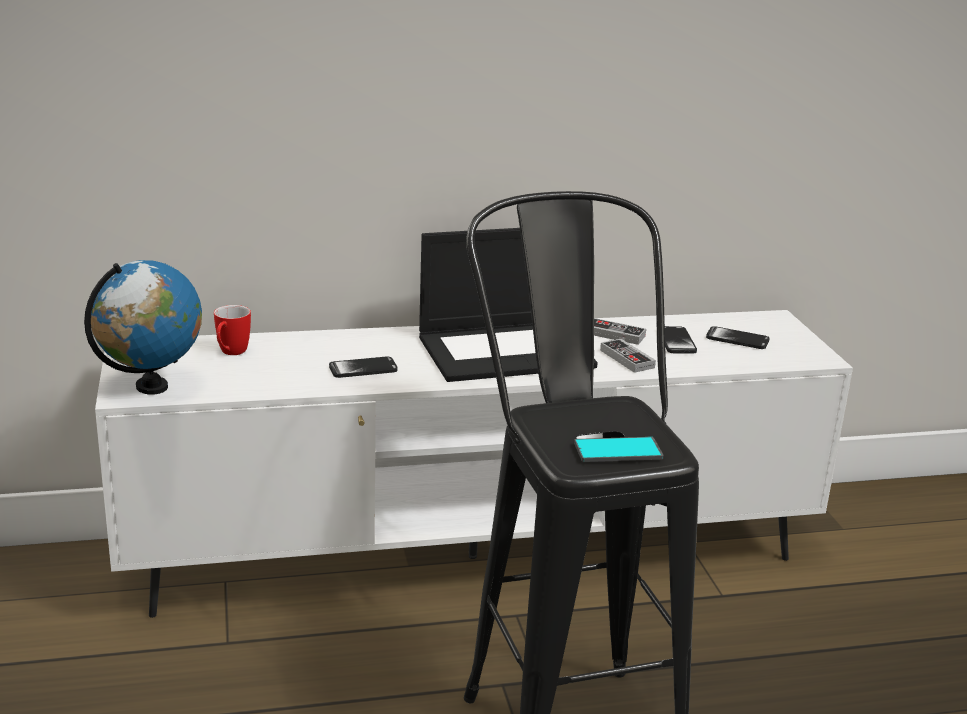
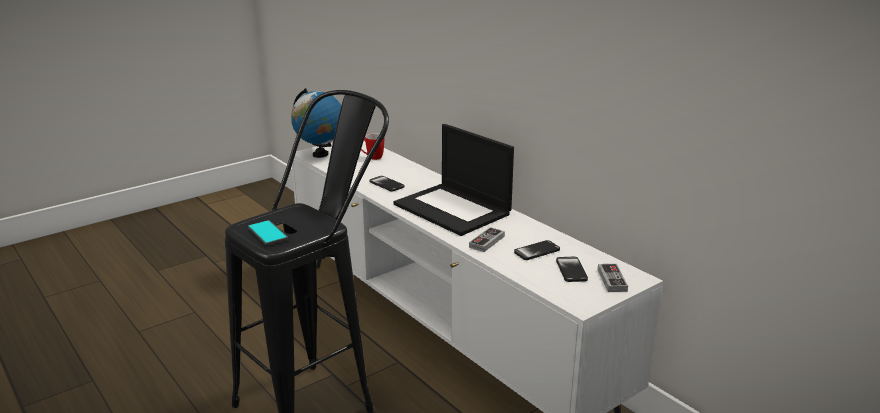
camera: 65 degrees right, 0 degrees up
(615, 335) = (520, 232): game controller -> game controller (612, 280)

